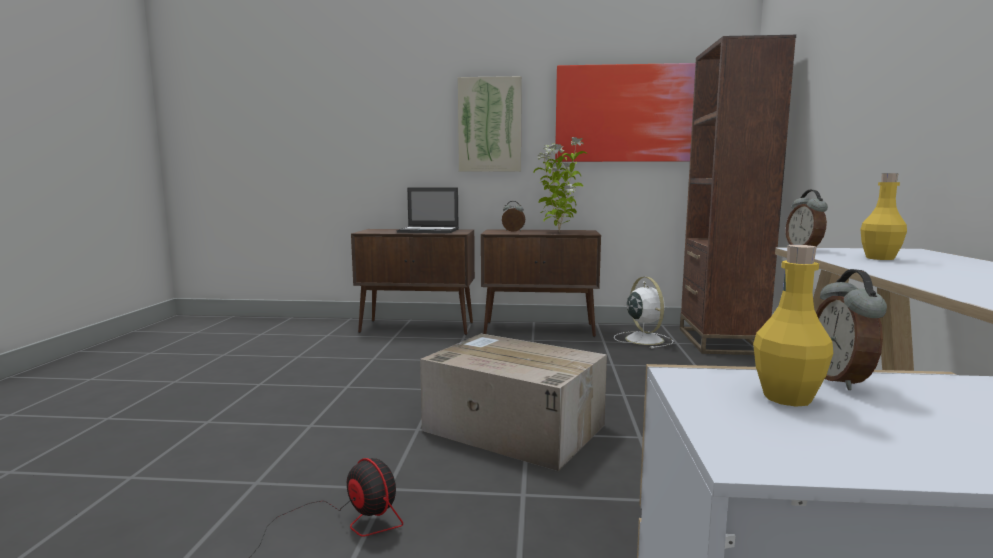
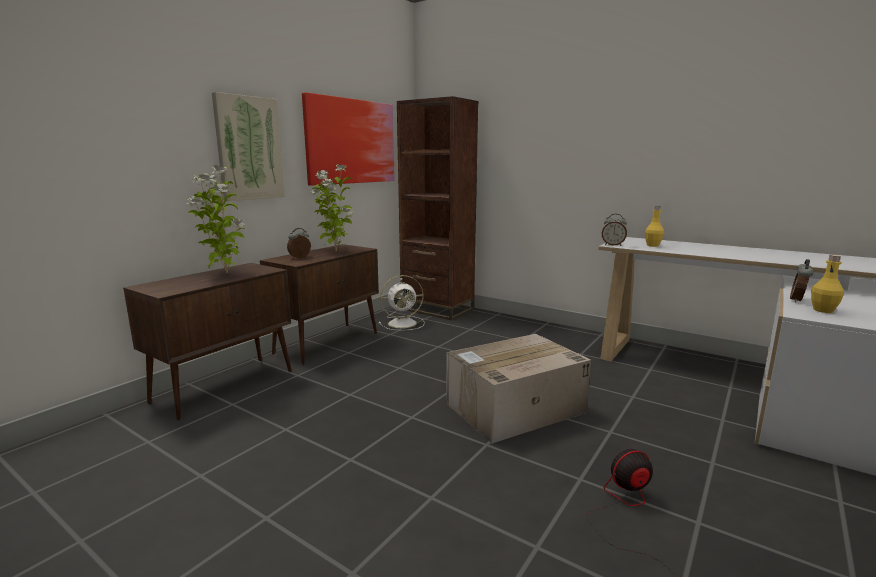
camera: 60 degrees left, 5 degrees up
(429, 231) = (225, 274): laptop -> potted plant
(643, 339) = (403, 323): white fan -> white fan turned 150 degrees clockwise
(841, 380) = (798, 300): alarm clock -> alarm clock turned 90 degrees clockwise

